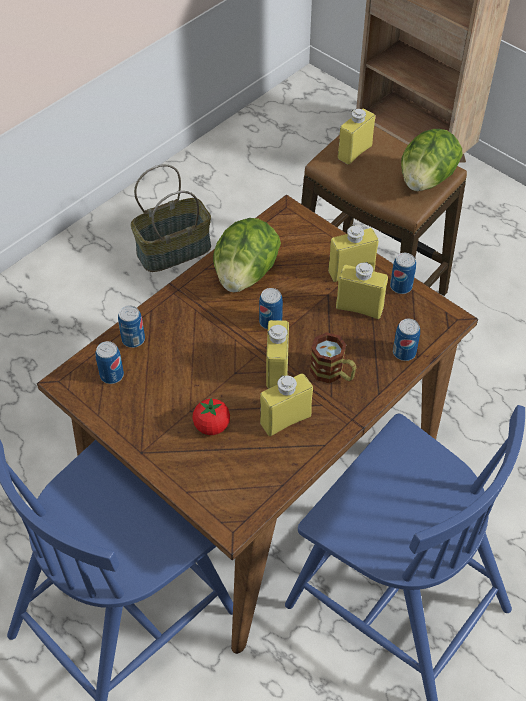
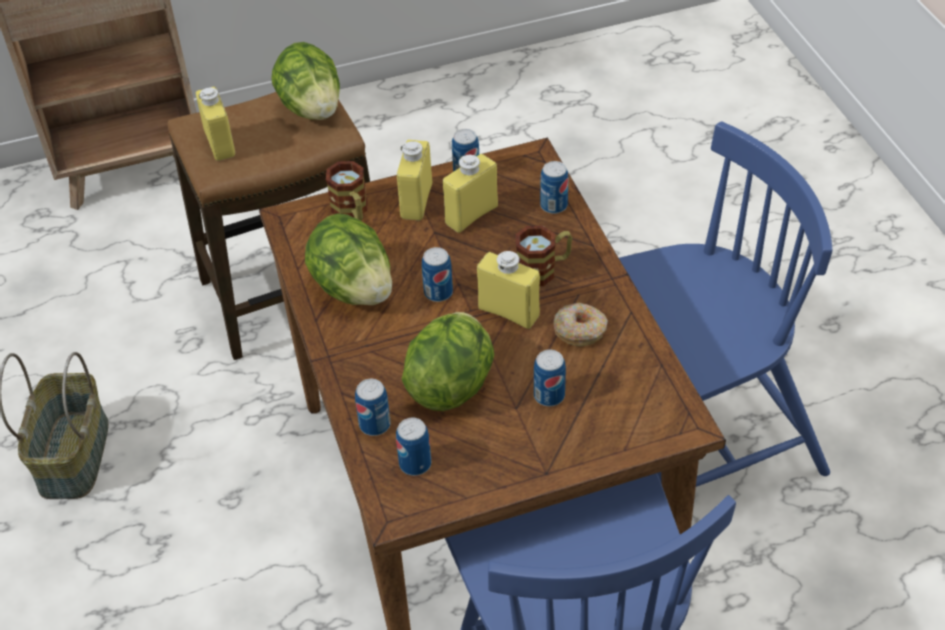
camera: 60 degrees left, 5 degrees down
(191, 365) = (451, 383): none -> lettuce
(212, 426) = (549, 395): tomato -> can
(285, 420) = (580, 330): yellow bottle -> donut
(316, 241) = (352, 211): none -> mug

